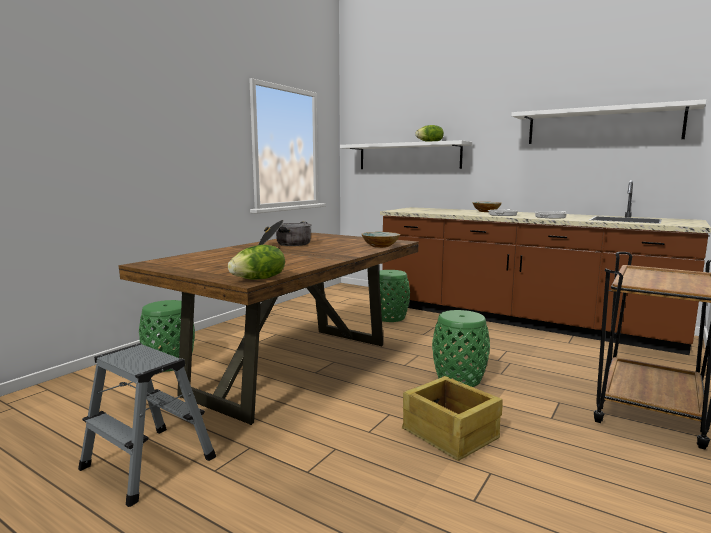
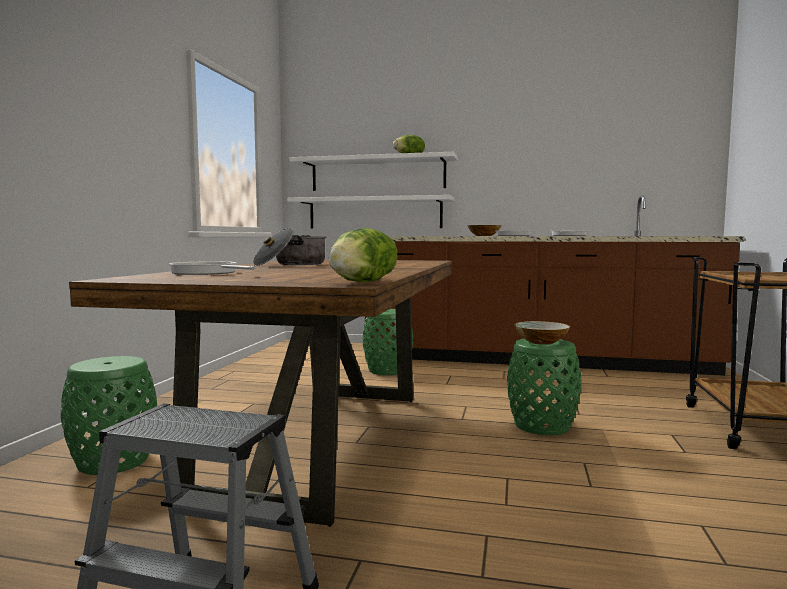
camera: 20 degrees left, 5 degrees down
(206, 257) = (207, 273): none -> frying pan
(380, 246) = (421, 263): bowl -> bowl (541, 342)
(450, 434) = (605, 489): crate -> none
(602, 126) = (602, 140): white shelf -> white shelf (374, 213)

